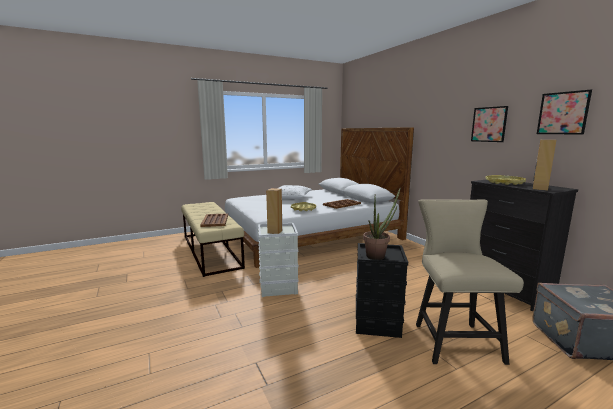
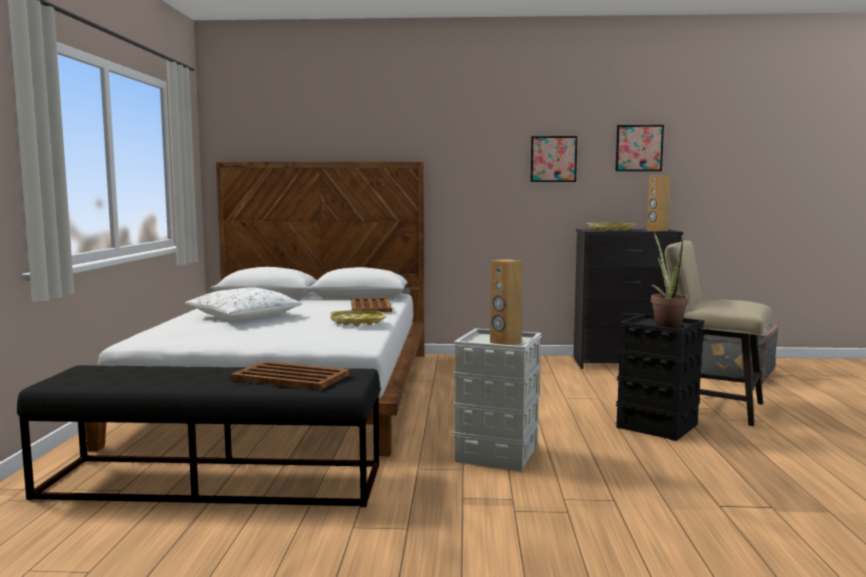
camera: 60 degrees left, 5 degrees down
(211, 251) = (214, 481): beige bench -> black bench

